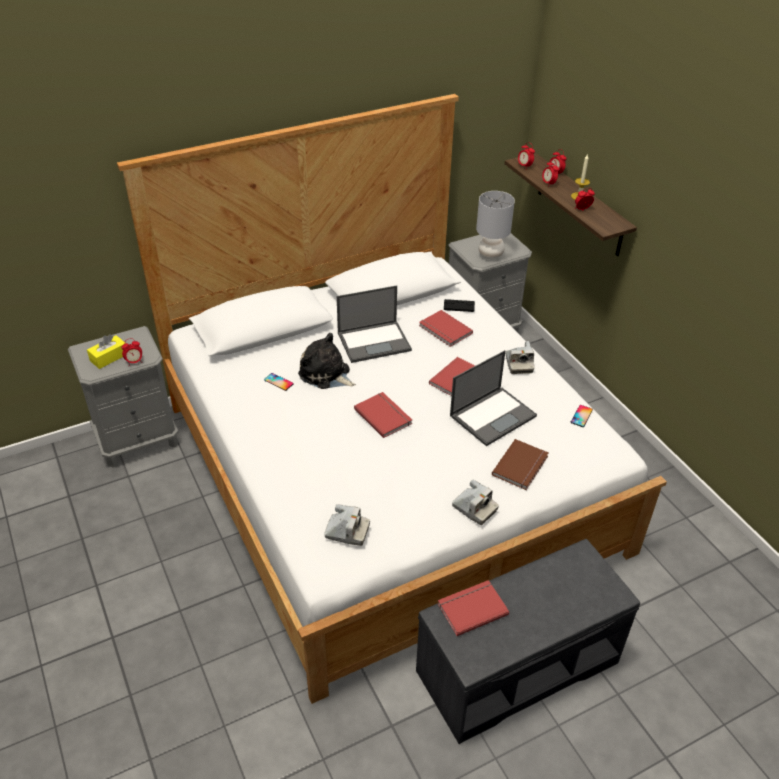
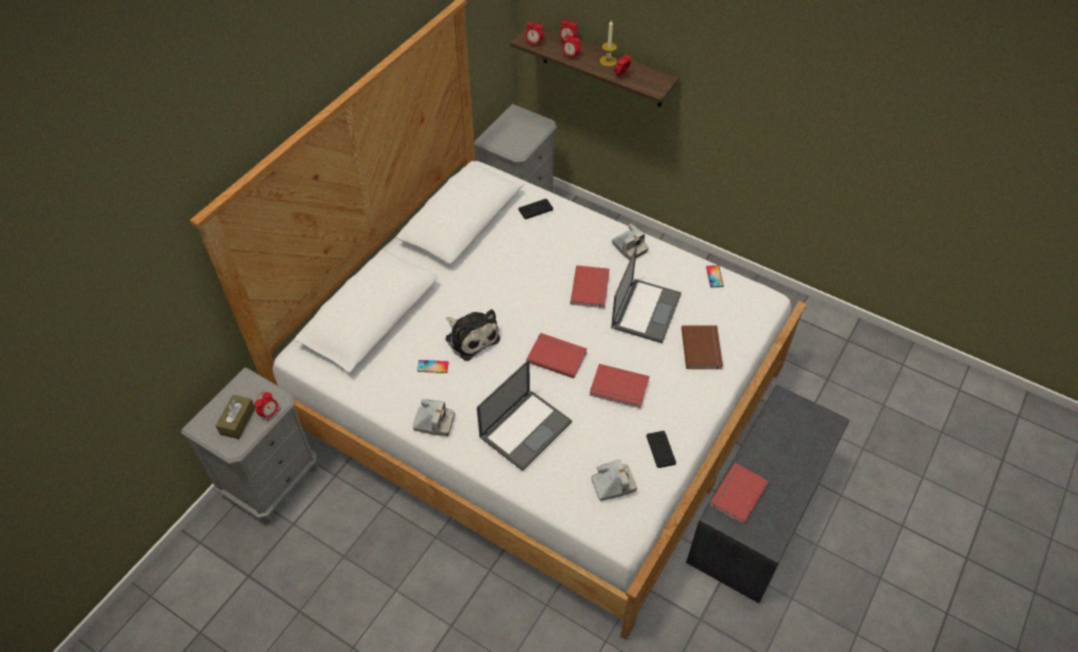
camera: 30 degrees left, 10 degrees up
(109, 357) = (238, 421): yellow tissue box -> brown tissue box
(326, 374) = (471, 337): plush toy -> plush toy turned 135 degrees counterclockwise
(375, 341) = (488, 281): laptop -> laptop (526, 428)
(414, 526) = (660, 449): none -> black game controller
(444, 330) = (542, 241): red book -> red book (619, 388)
(474, 508) = (695, 407): camera -> camera (434, 423)
(491, 255) = (523, 140): grey table lamp -> none

